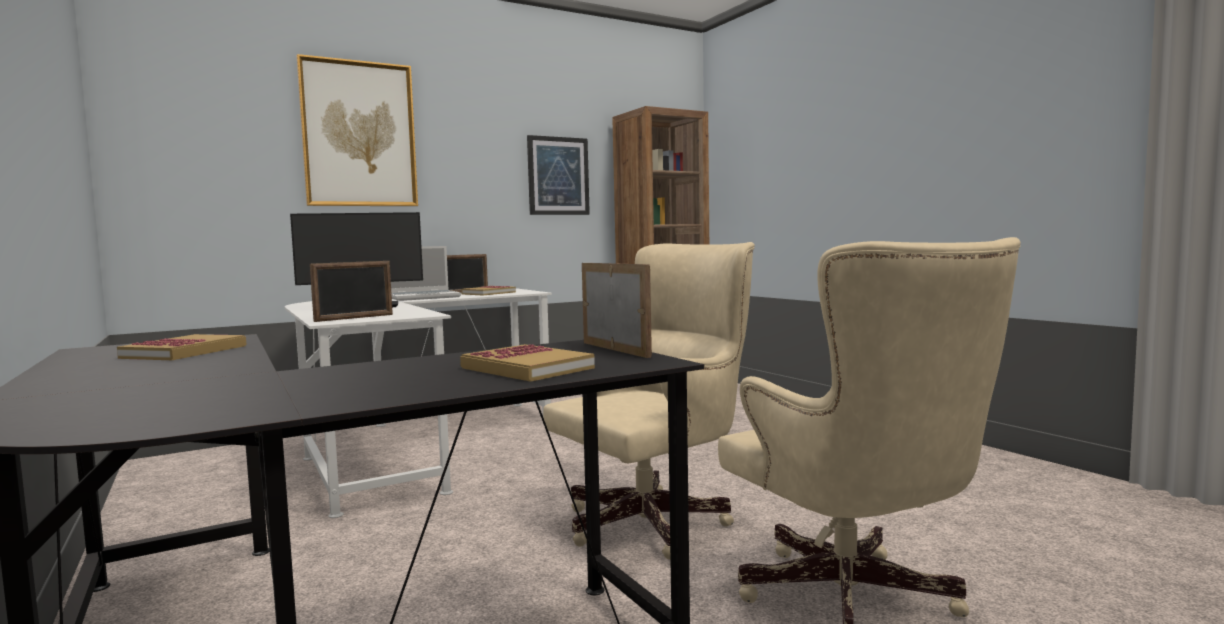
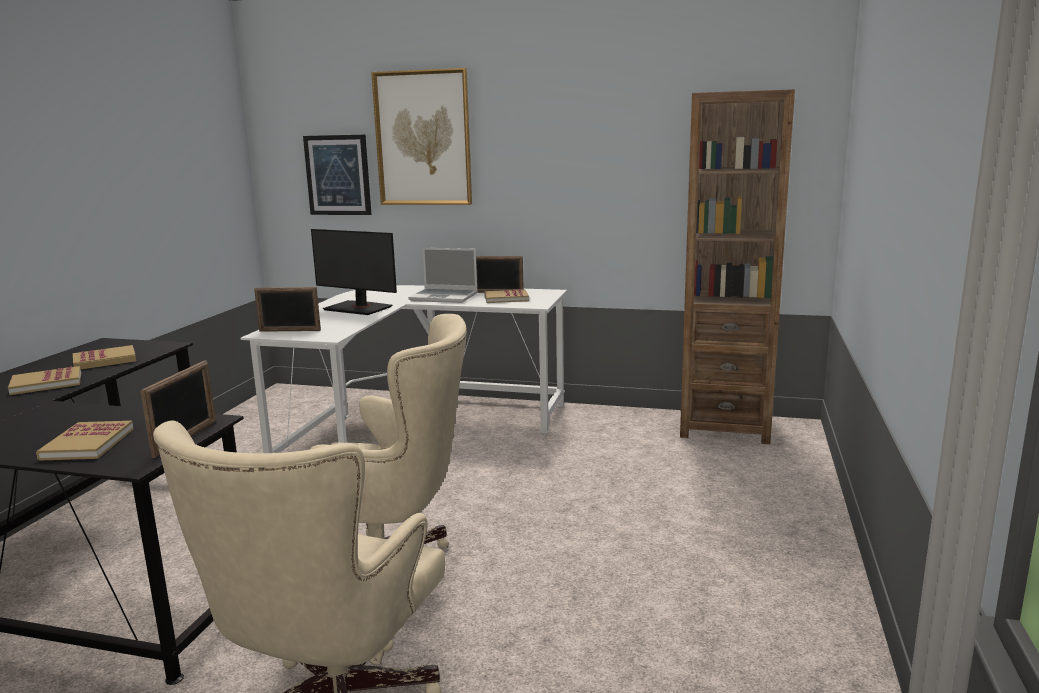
camera: 45 degrees right, 10 degrees up
(183, 369) = (46, 383): none -> book
(558, 176) = (623, 169): picture -> picture (338, 175)

